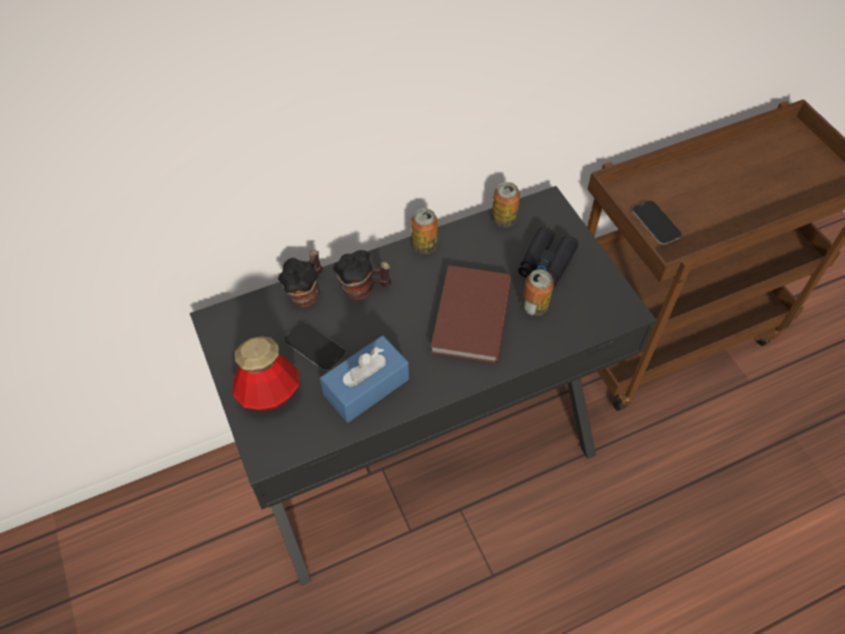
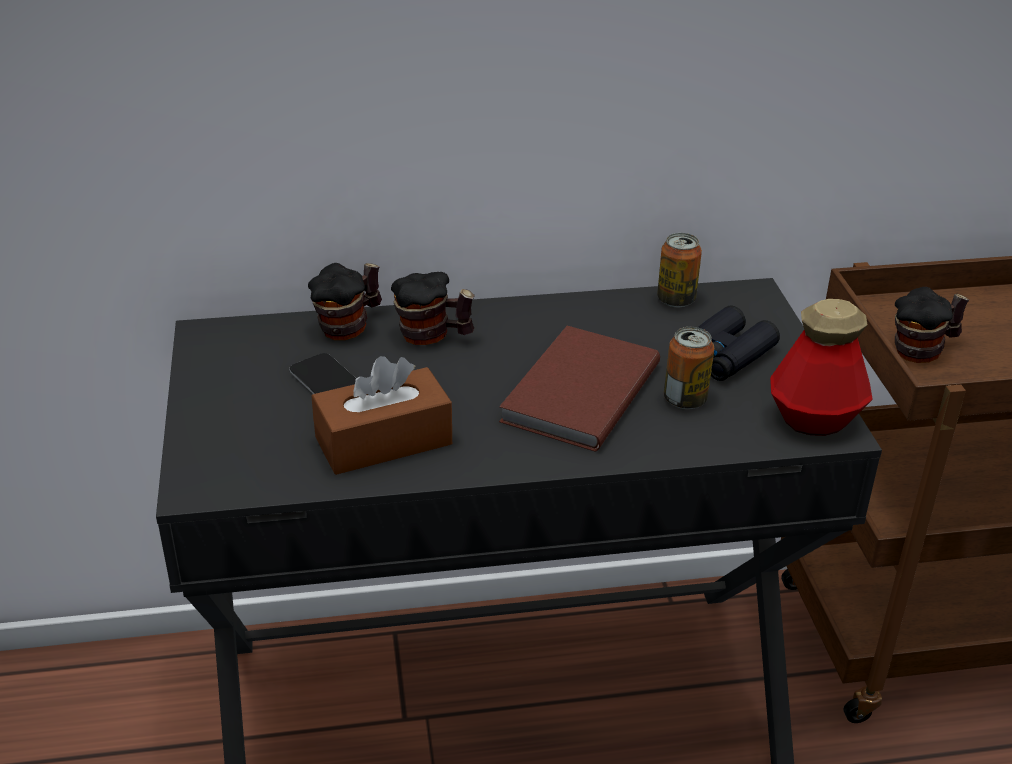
camera: 15 degrees right, 20 degrees down
(270, 395) = (238, 423): bottle -> bottle (814, 419)
(366, 387) = (383, 441): blue tissue box -> brown tissue box
(424, 246) = (543, 308): can -> none
(656, 223) = (923, 350): phone -> mug

